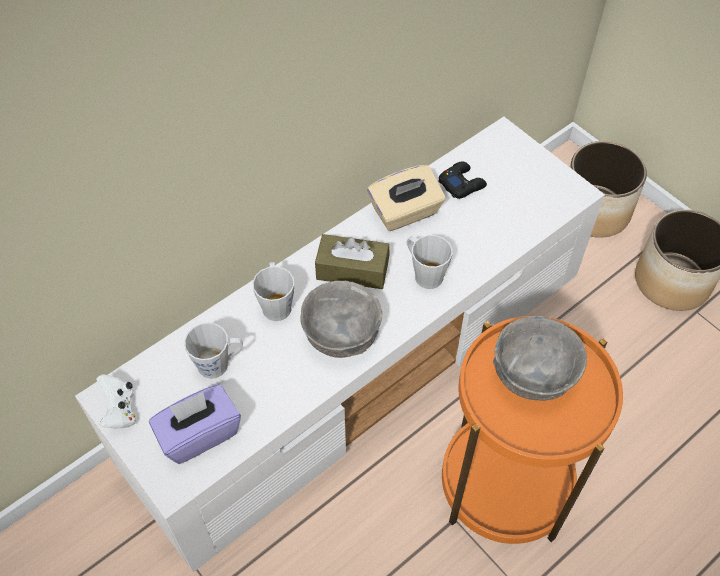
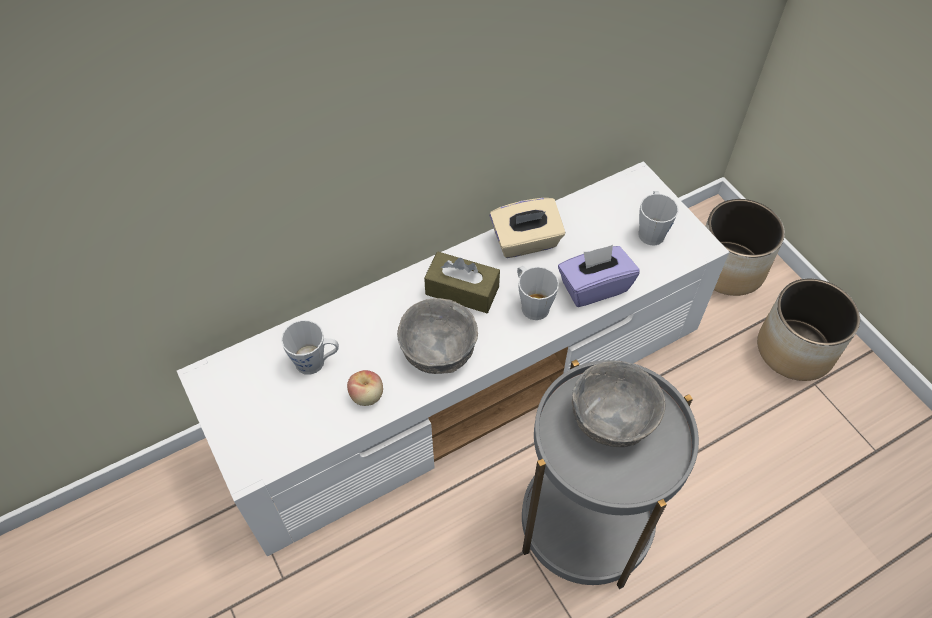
camera: 10 degrees right, 0 degrees up
(120, 410) = (215, 391): white game controller -> none
(199, 434) = (283, 425): purple tissue box -> purple tissue box (594, 287)
(276, 303) = (382, 312): grey mug -> grey mug (651, 230)
(279, 390) = (367, 396): none -> apple
(461, 184) = (587, 221): black game controller -> none
(505, 484) = (585, 524): orange side table -> grey side table

